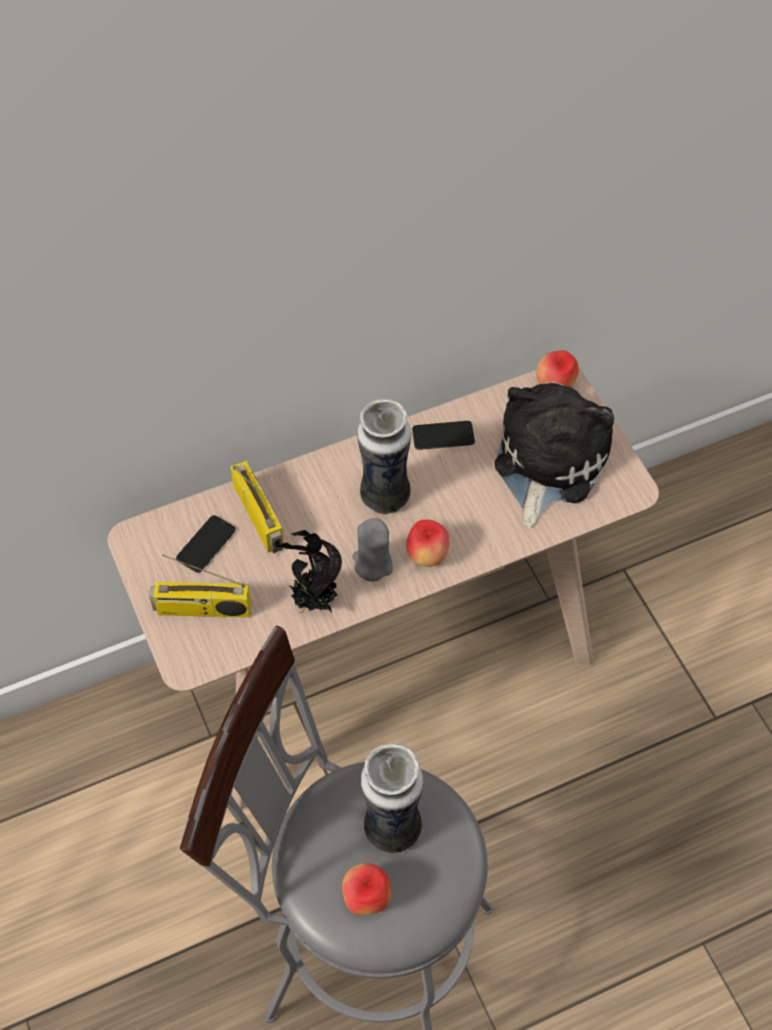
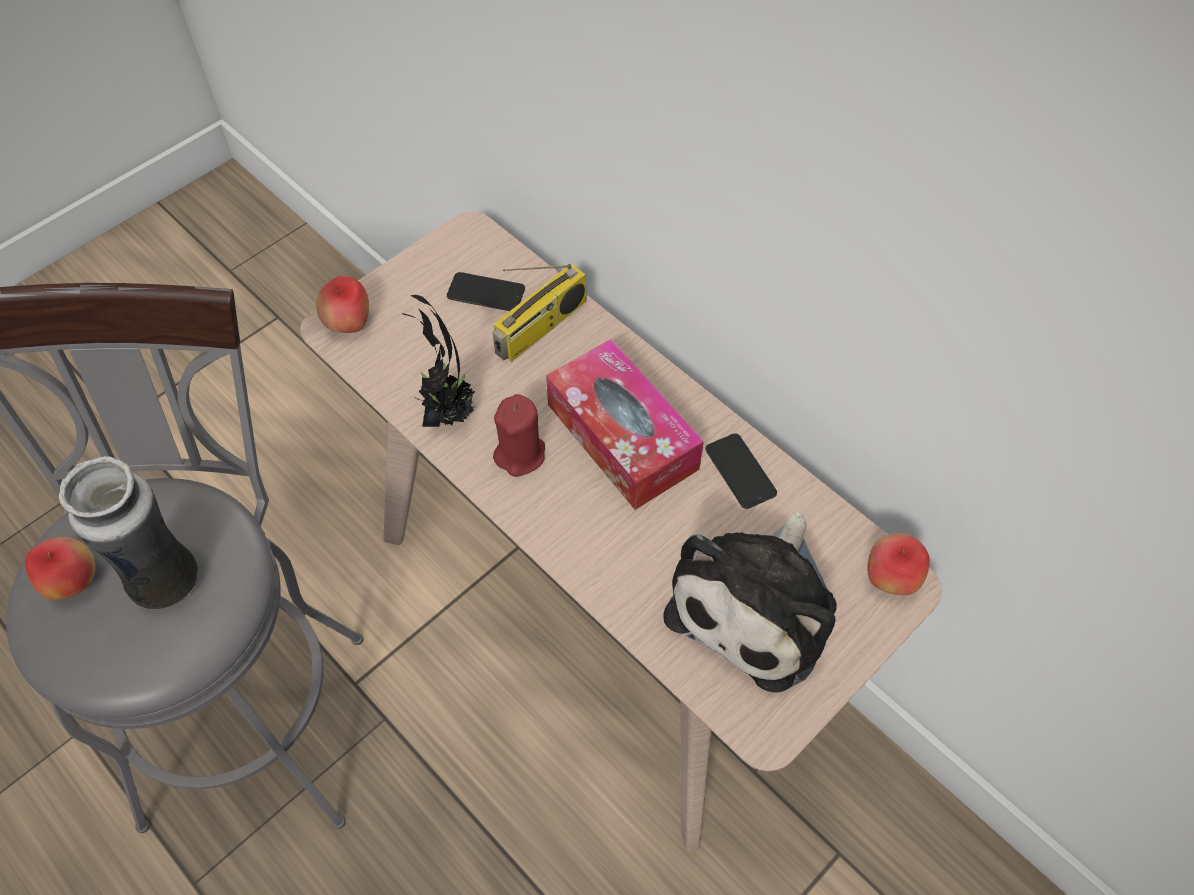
camera: 70 degrees right, 0 degrees up
(202, 609) = (403, 317): radio -> none
(372, 564) = (520, 454): grey candle -> red candle
(384, 495) = (622, 436): vase -> tissue box
(427, 556) = (554, 508): apple -> apple (349, 324)
(547, 462) = (758, 604): plush toy -> plush toy turned 120 degrees clockwise

